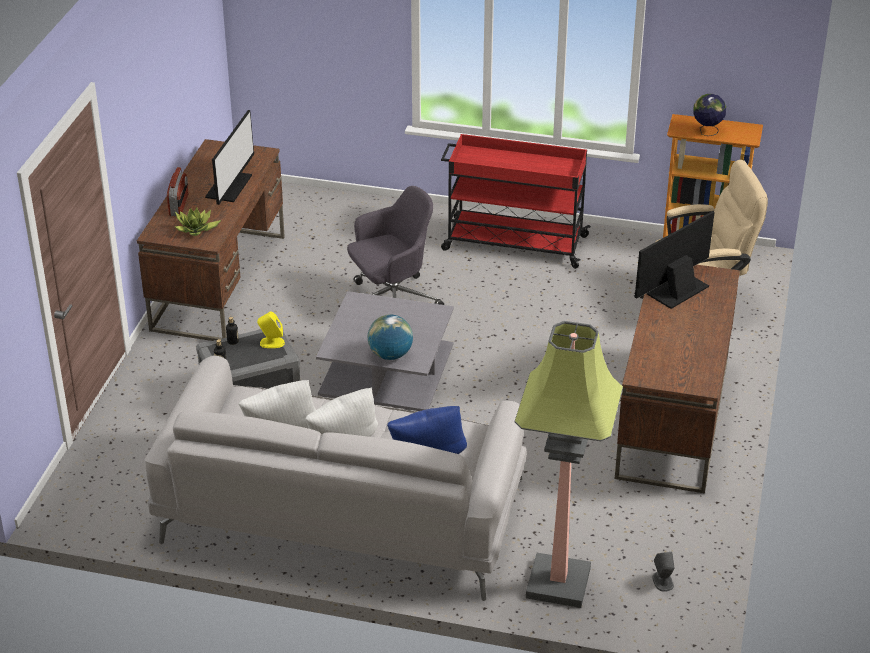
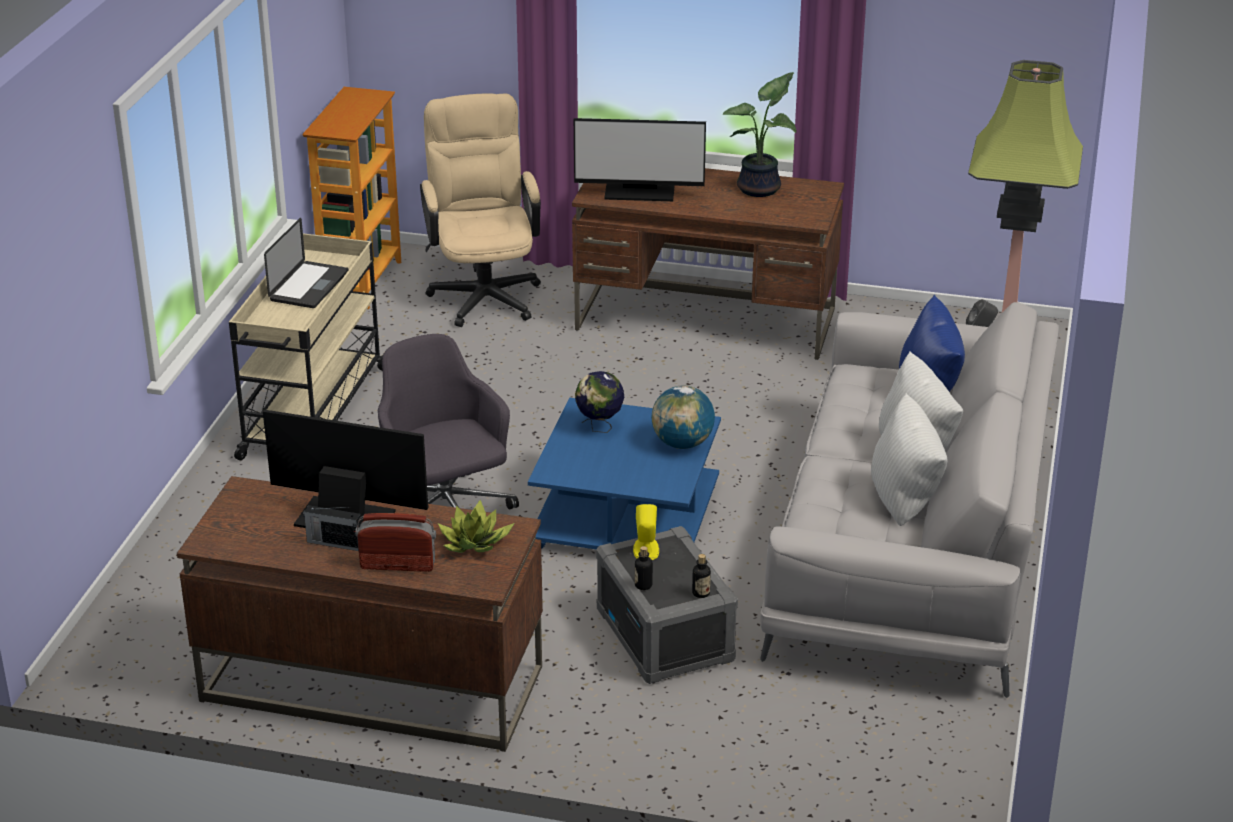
camera: 90 degrees left, 5 degrees down
(204, 184) = (333, 543): none -> radio
(385, 377) = (627, 518): grey coffee table -> blue coffee table
(513, 243) = (313, 414): red cart -> beige cart
(530, 166) = (309, 286): none -> laptop
(676, 290) = (639, 192): monitor -> monitor turned 45 degrees counterclockwise
(694, 352) = (761, 189): none -> potted plant
(707, 132) = (355, 117): globe -> globe (599, 428)

